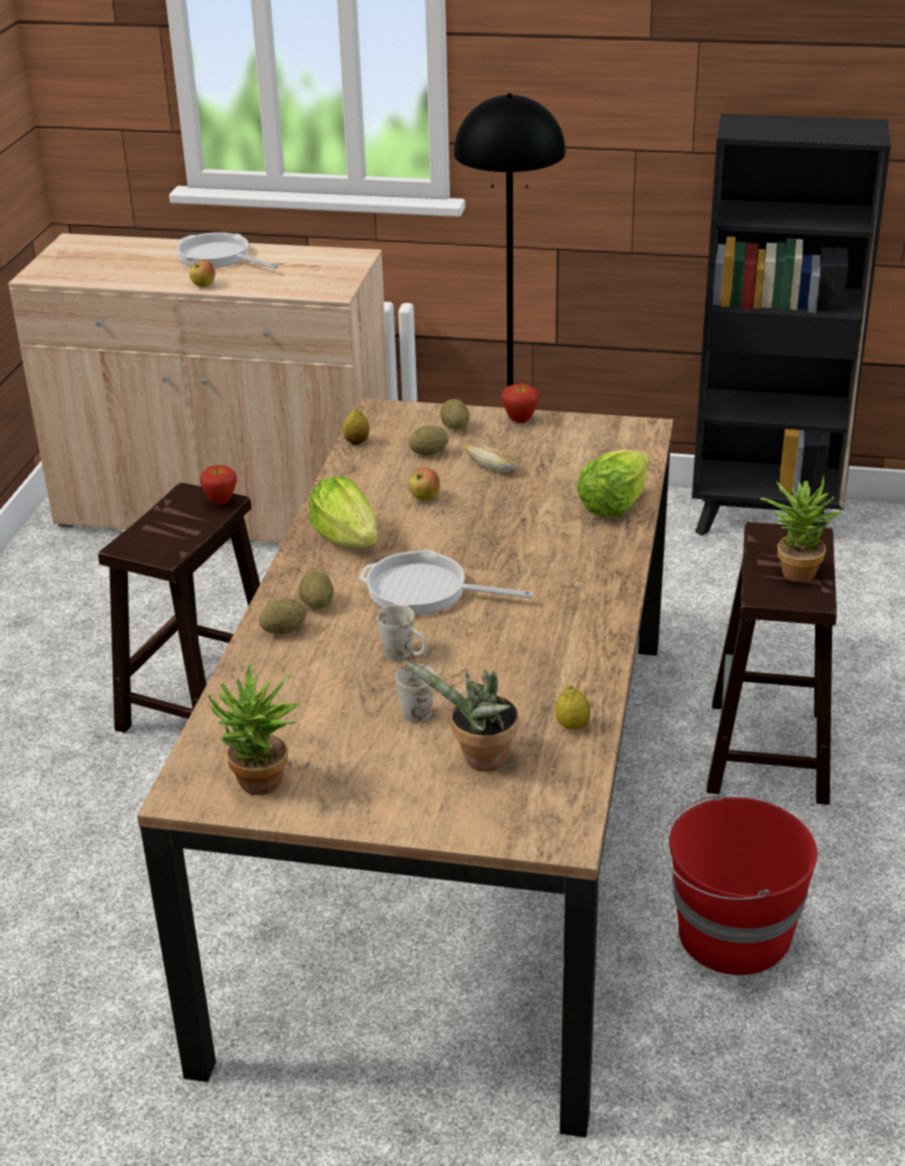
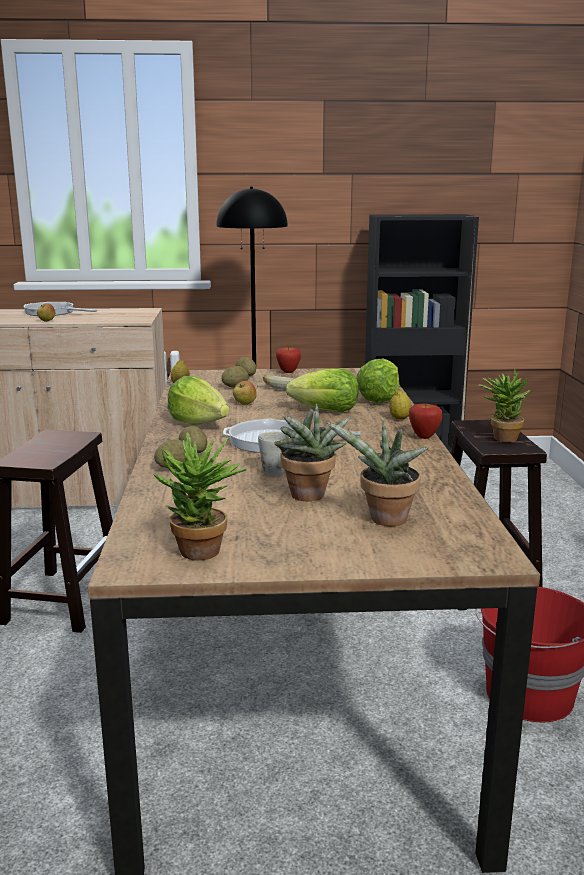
camera: 15 degrees left, 15 degrees down
(221, 502) = (80, 435): apple -> apple (424, 437)
(414, 707) = (308, 497): white mug -> potted plant
(524, 528) = (326, 411): none -> lettuce
(572, 726) = (442, 495): lemon -> lemon (399, 418)

